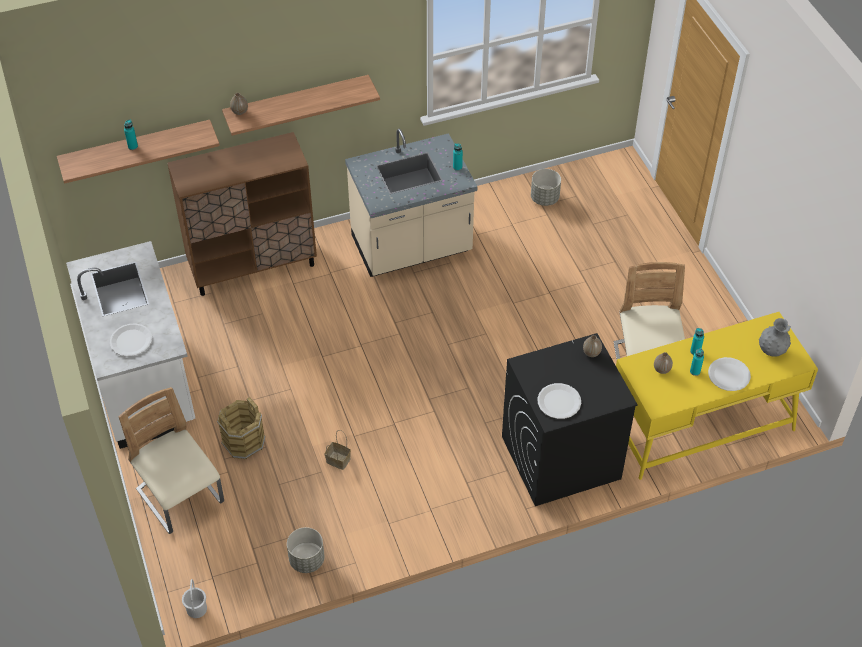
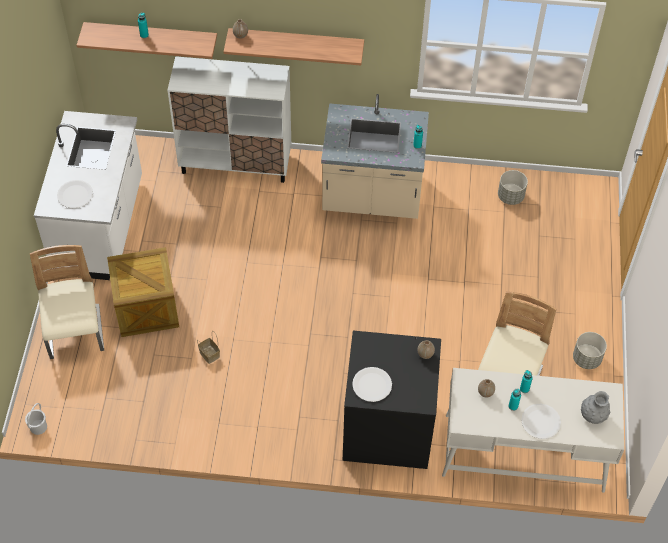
camera: 25 degrees right, 5 degrees up
(243, 441) = (146, 308): brown bucket -> crate
(253, 265) = (236, 163): brown cabinet -> white cabinet
(306, 560) = (139, 425): grey planter -> grey planter (586, 358)
(700, 425) = (523, 452): yellow desk -> white desk

